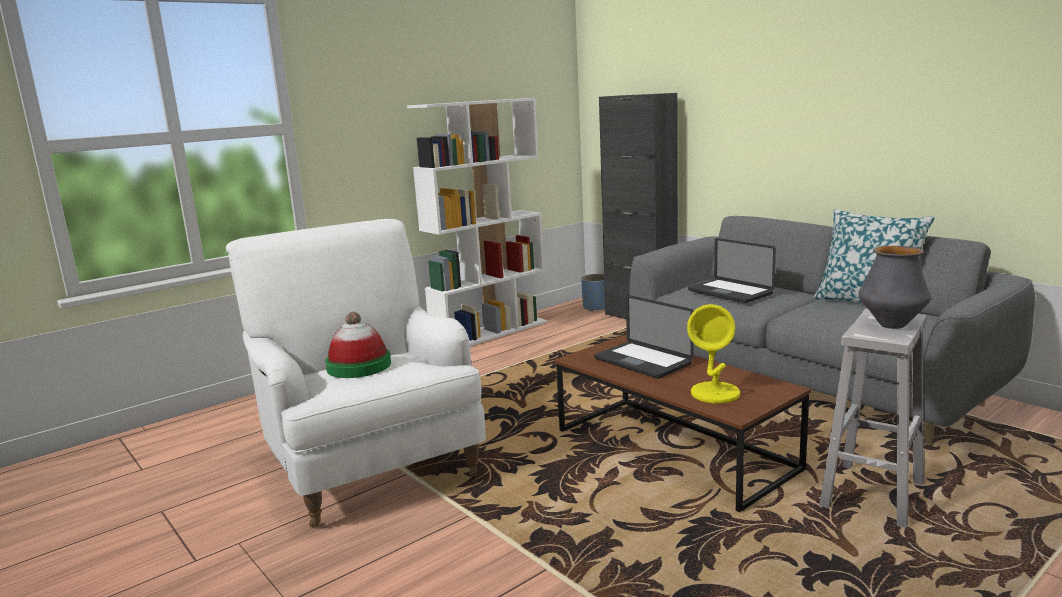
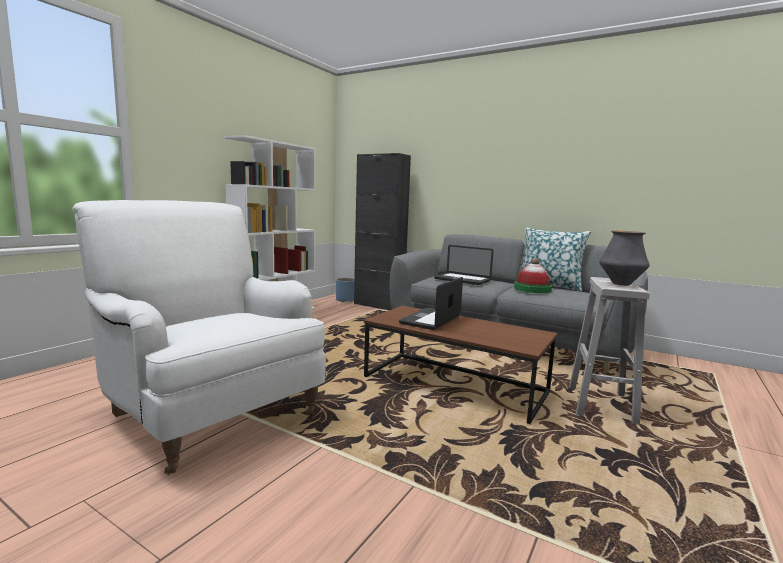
camera: 20 degrees left, 5 degrees down
(359, 366) = (214, 318): hat -> hat (532, 289)
(642, 361) = (430, 320): laptop -> laptop turned 90 degrees clockwise
(715, 393) = (500, 337): yellow table lamp -> none

